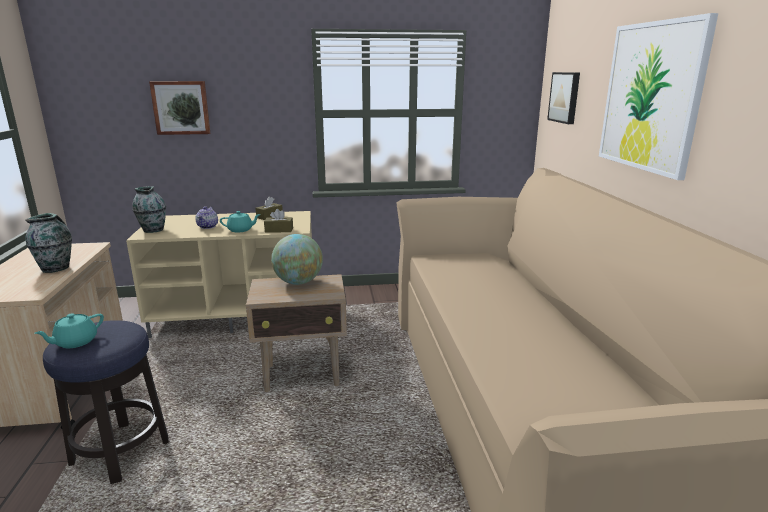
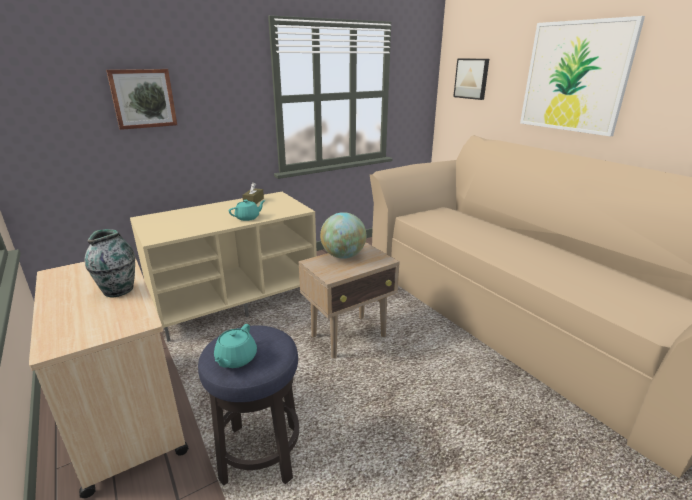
camera: 25 degrees left, 5 degrees up
(153, 230) = (156, 231): vase -> none
(208, 226) = (210, 219): teapot -> none
(279, 230) = (284, 212): brown tissue box -> none

